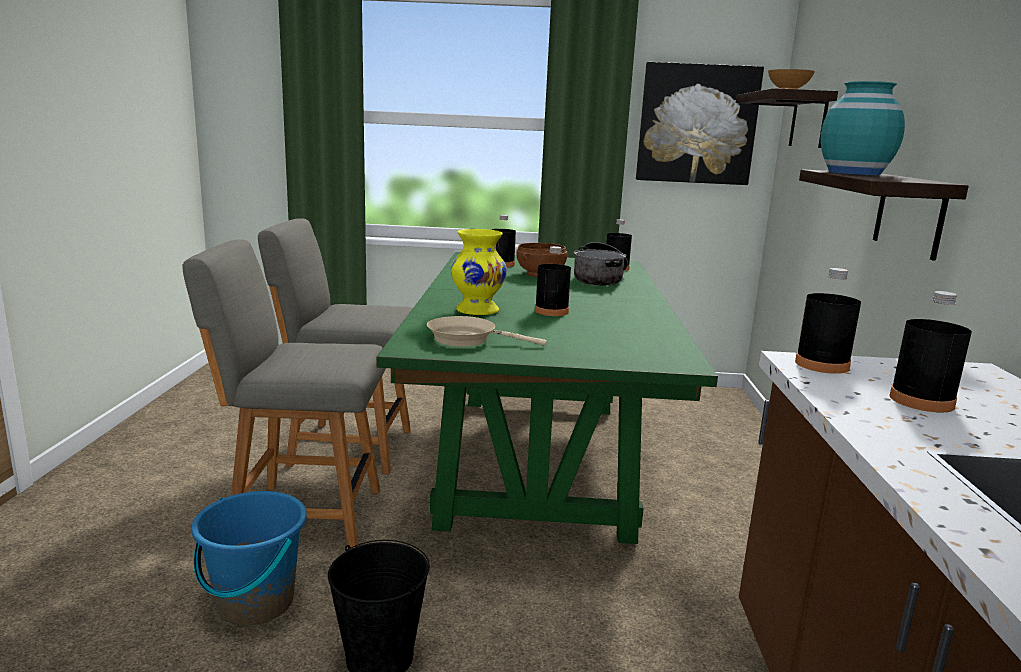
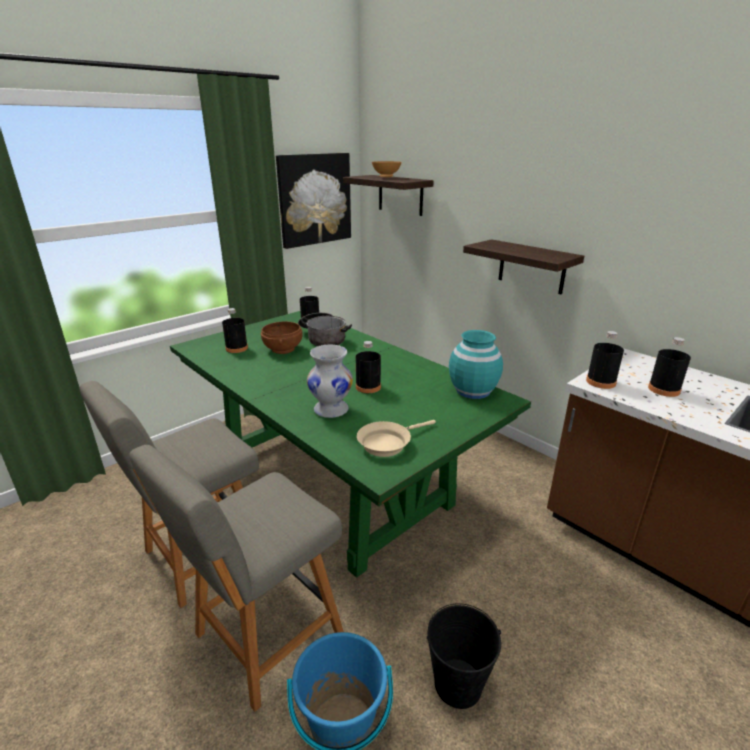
camera: 45 degrees left, 10 degrees up
(477, 310) = (330, 409): yellow vase -> white vase
(853, 173) = (501, 247): turquoise vase -> turquoise vase (472, 390)

